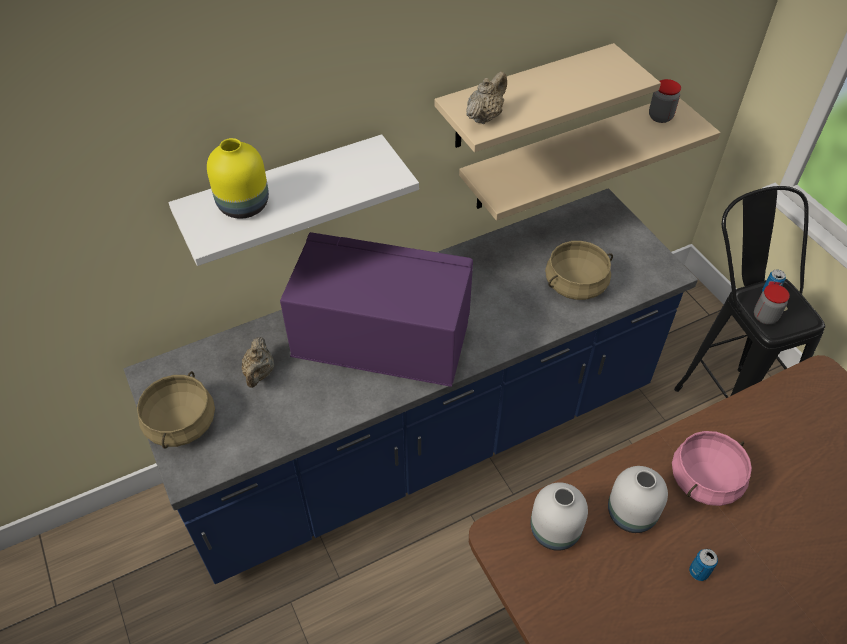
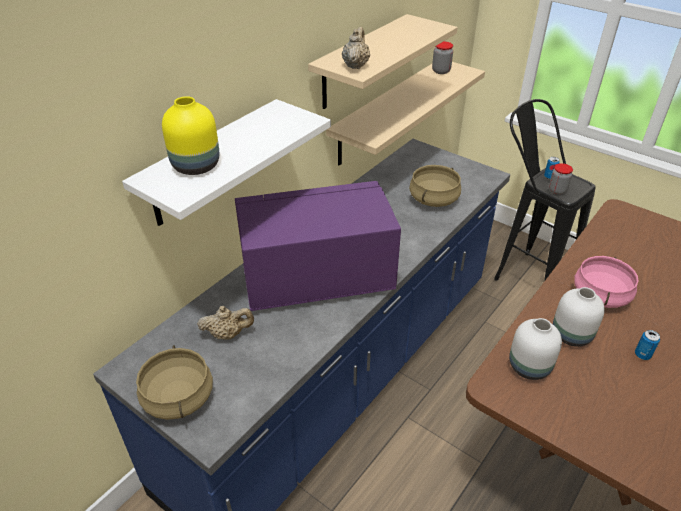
camera: 25 degrees left, 10 degrees down
(259, 373) = (228, 334): beige teapot -> beige teapot turned 75 degrees counterclockwise

